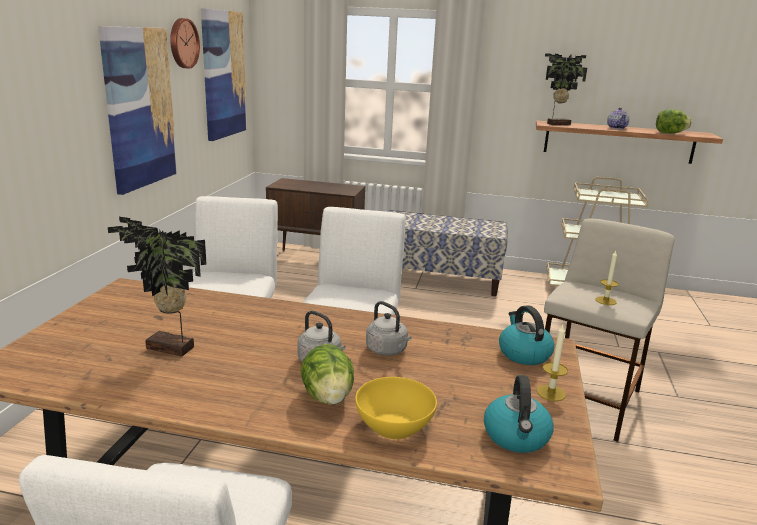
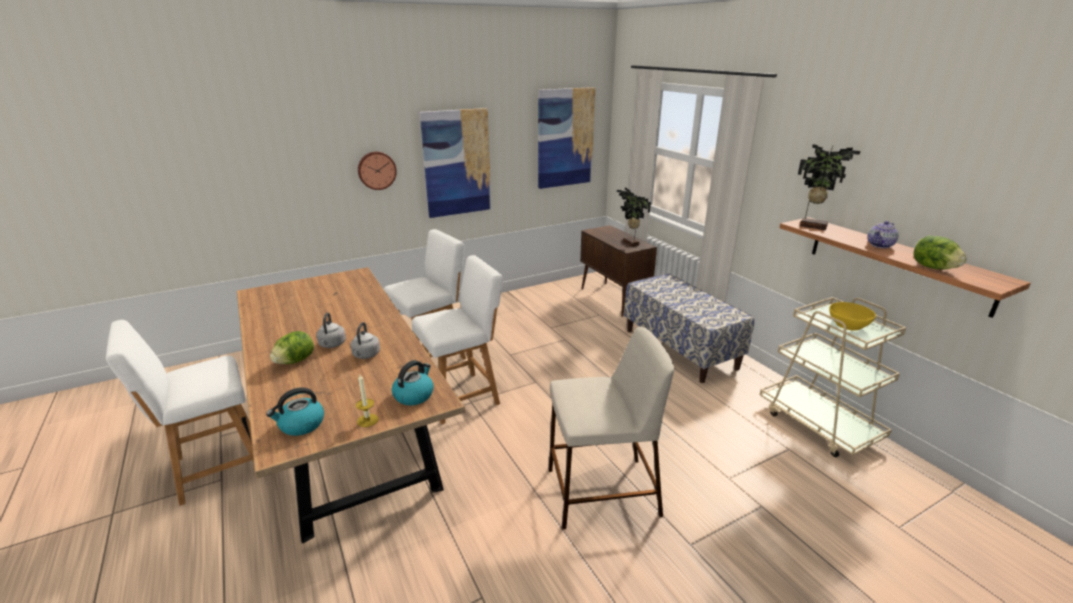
camera: 50 degrees right, 5 degrees up
(169, 349) = (305, 310): potted plant -> potted plant (630, 244)
(182, 43) = (512, 117): wall clock -> wall clock (376, 170)
(393, 425) = (282, 387): yellow bowl -> yellow bowl (848, 325)
(605, 301) = (581, 402): candle -> none

